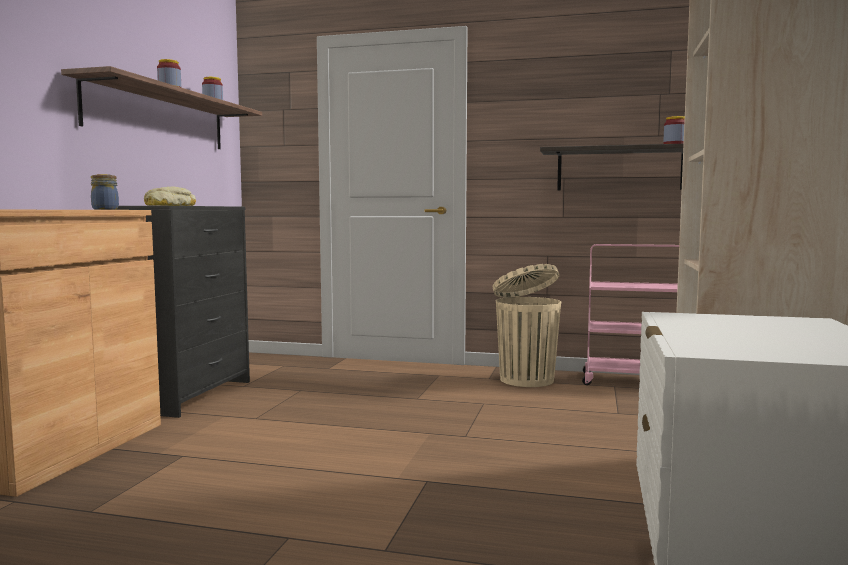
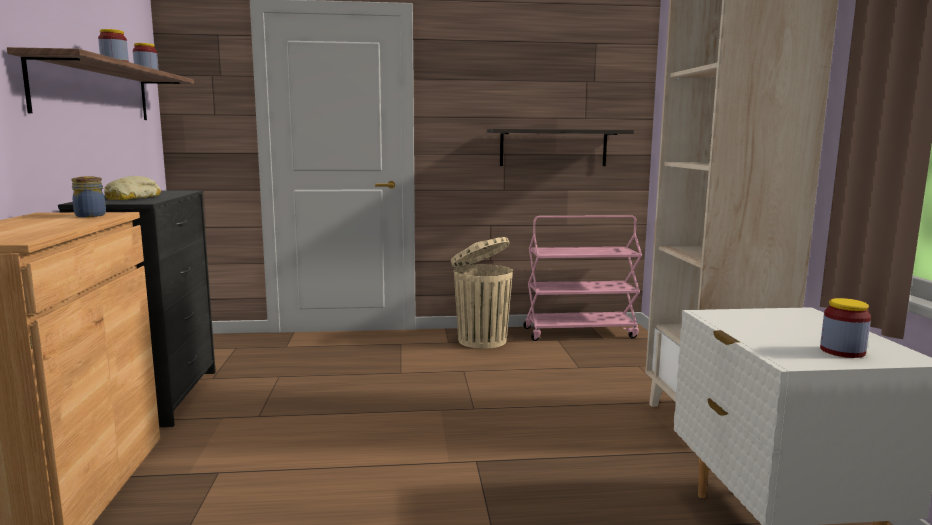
camera: 20 degrees left, 5 degrees up
(674, 144) = (603, 129): jar -> jar (842, 351)

